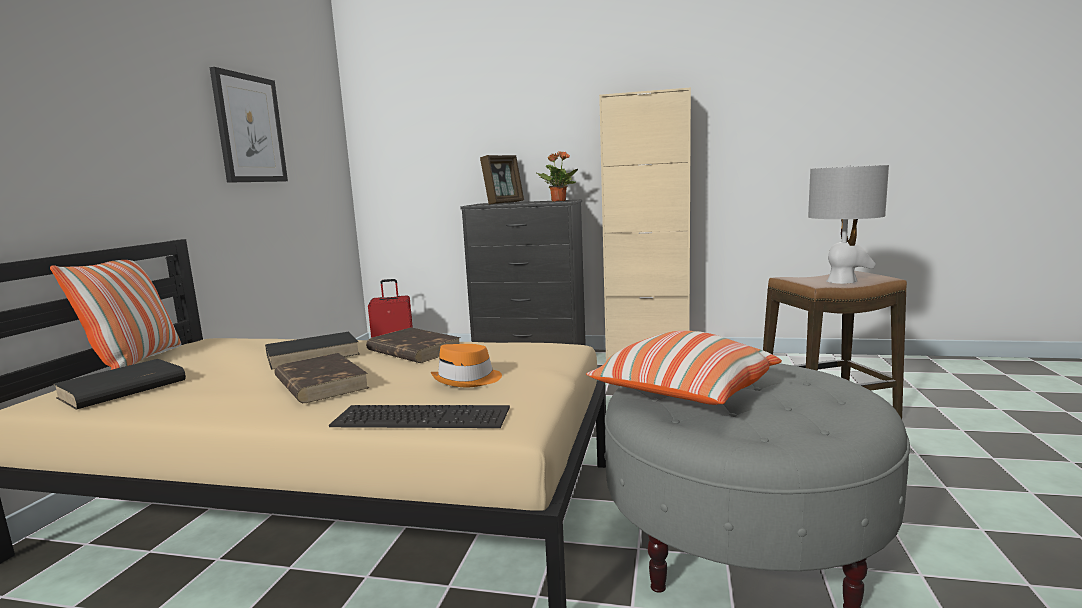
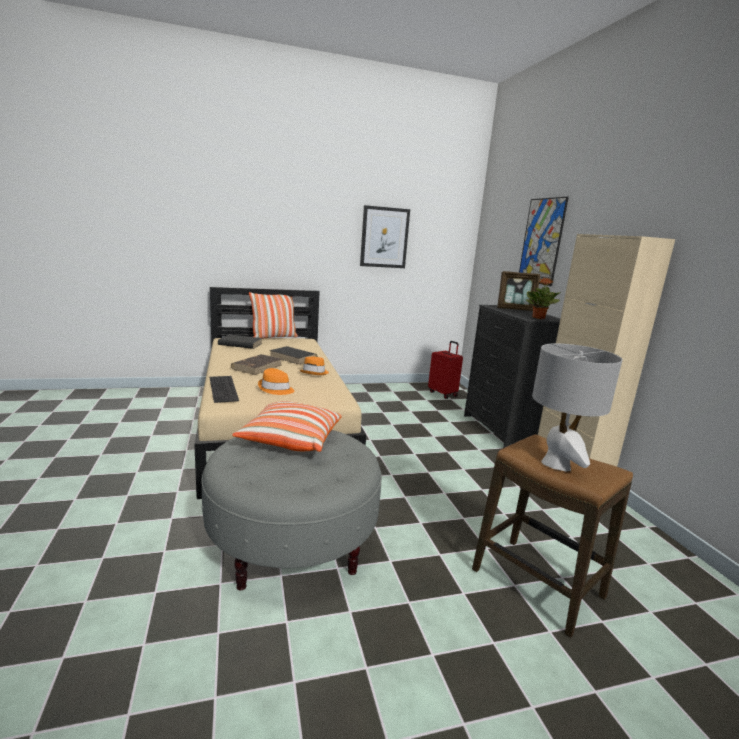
camera: 60 degrees right, 5 degrees up
(413, 350) = (315, 372): brown book -> orange hat
(496, 117) = (541, 241): none -> picture

